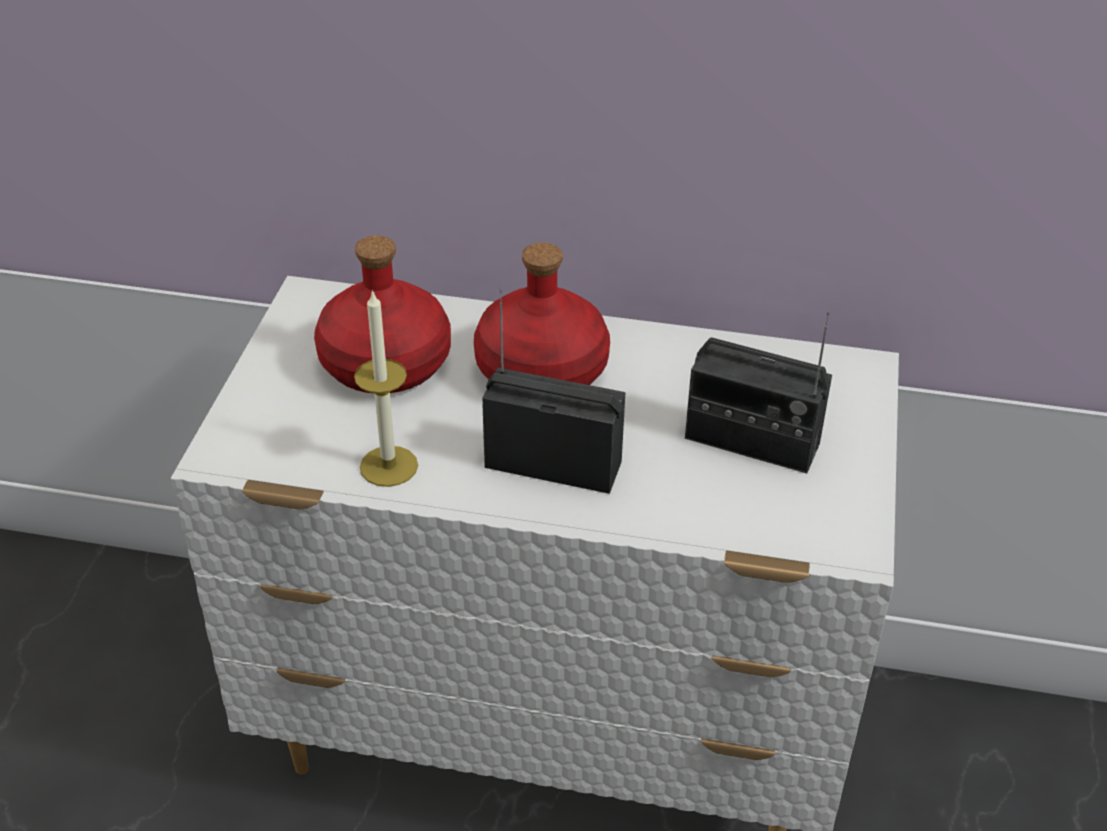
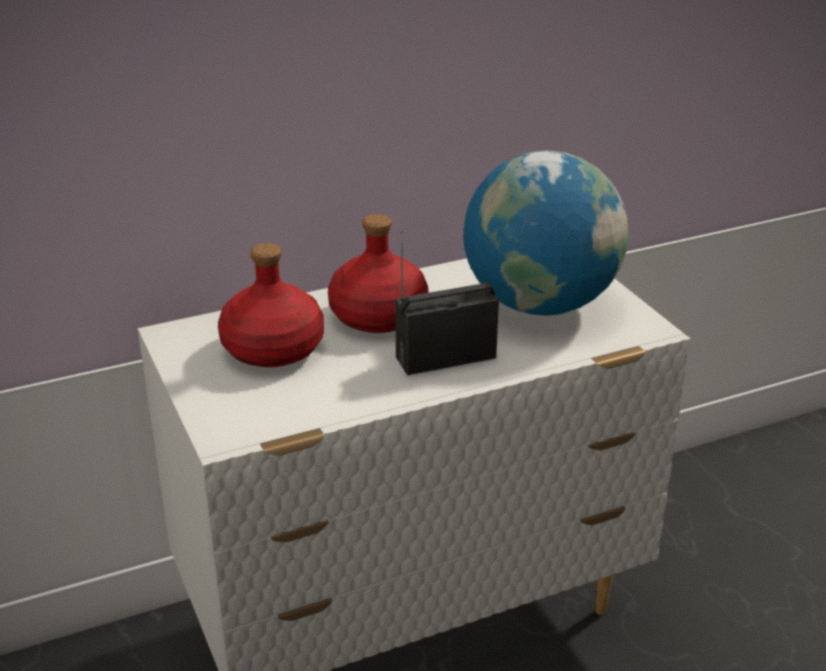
camera: 35 degrees left, 10 degrees down
(389, 466) = (346, 398): candle -> none
(751, 441) = (541, 304): radio -> globe

